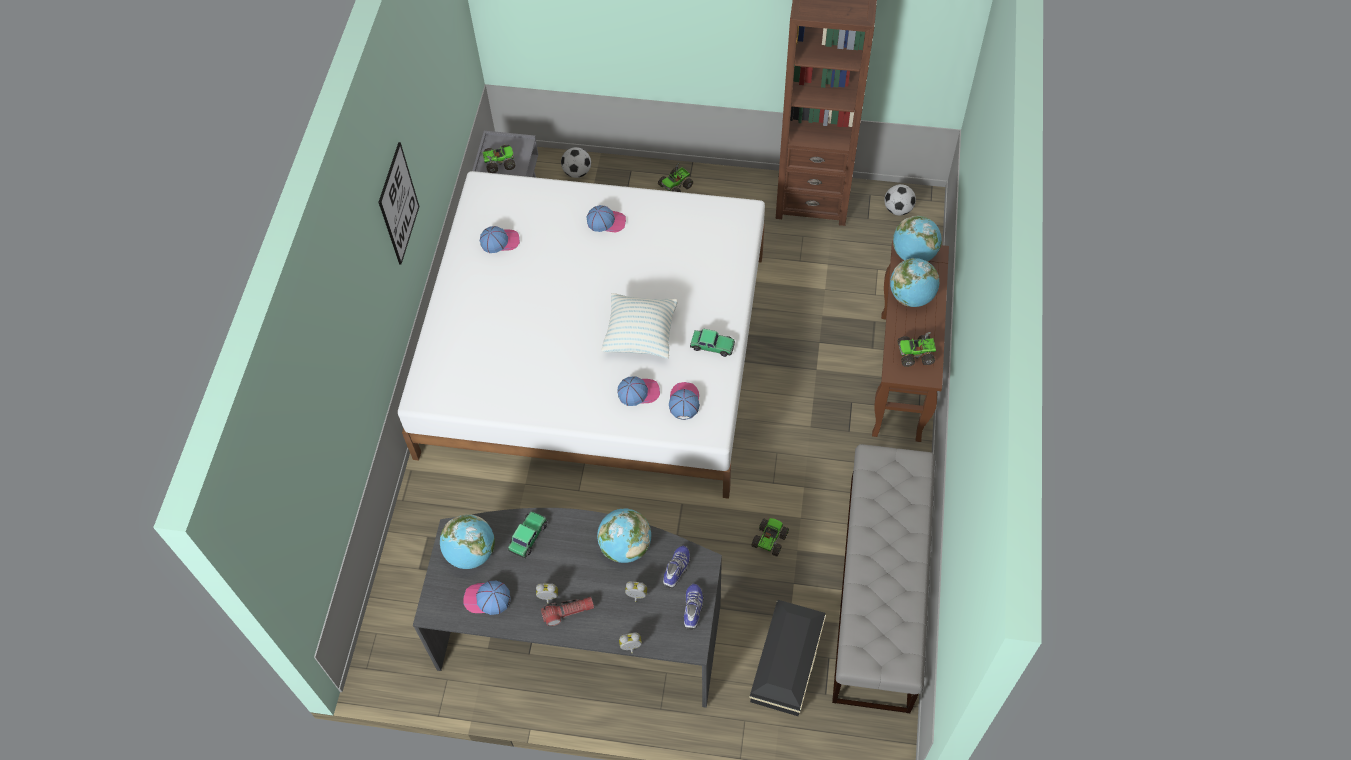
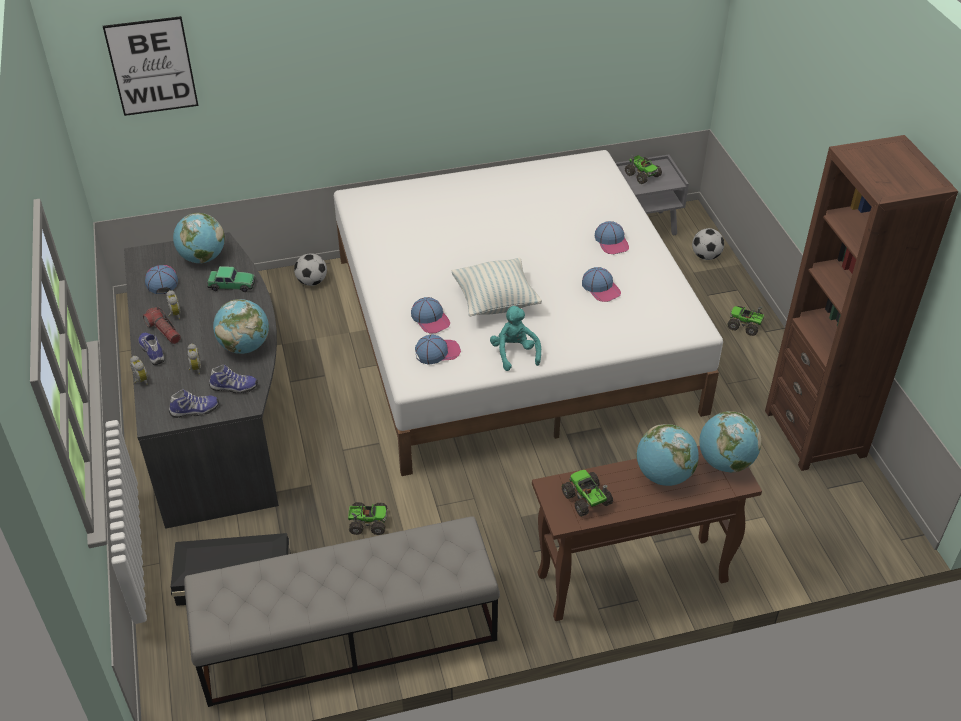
camera: 65 degrees right, 15 degrees down
(398, 204) = (463, 51): picture -> picture (152, 66)
(500, 241) = (542, 188): cap -> cap (601, 288)
(594, 628) = (153, 351): none -> shoe
(712, 345) = (514, 353): toy car -> turquoise plush toy
(898, 209) = (862, 511): football -> football (312, 282)

